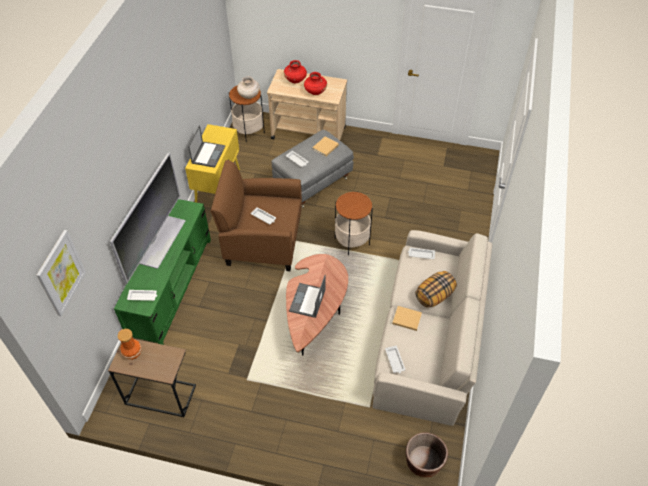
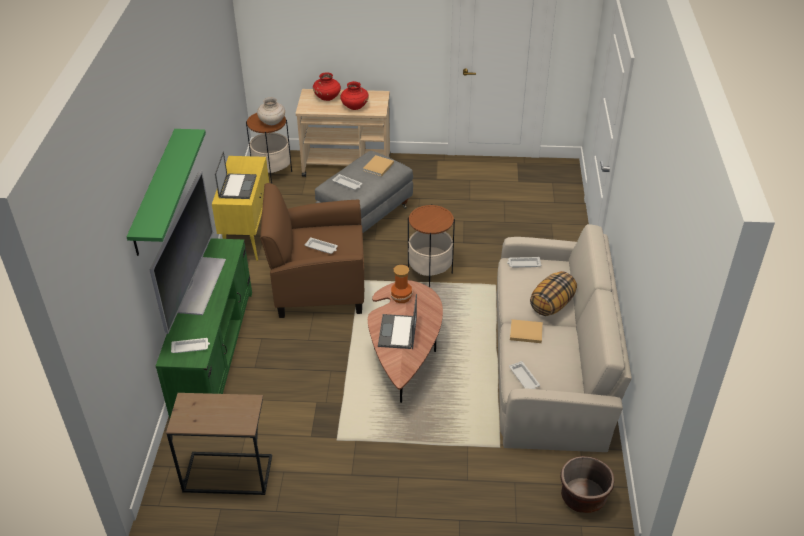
camera: 10 degrees left, 10 degrees down
(61, 273) = (106, 293): picture -> none
(121, 178) = (155, 192): none -> green shelf
(132, 352) = (193, 408): vase -> vase (401, 297)

